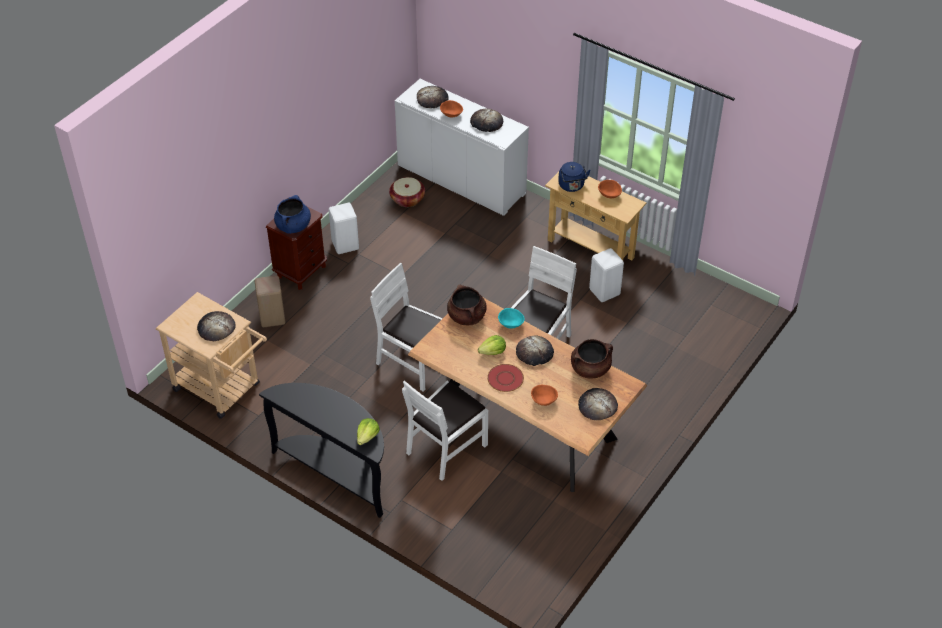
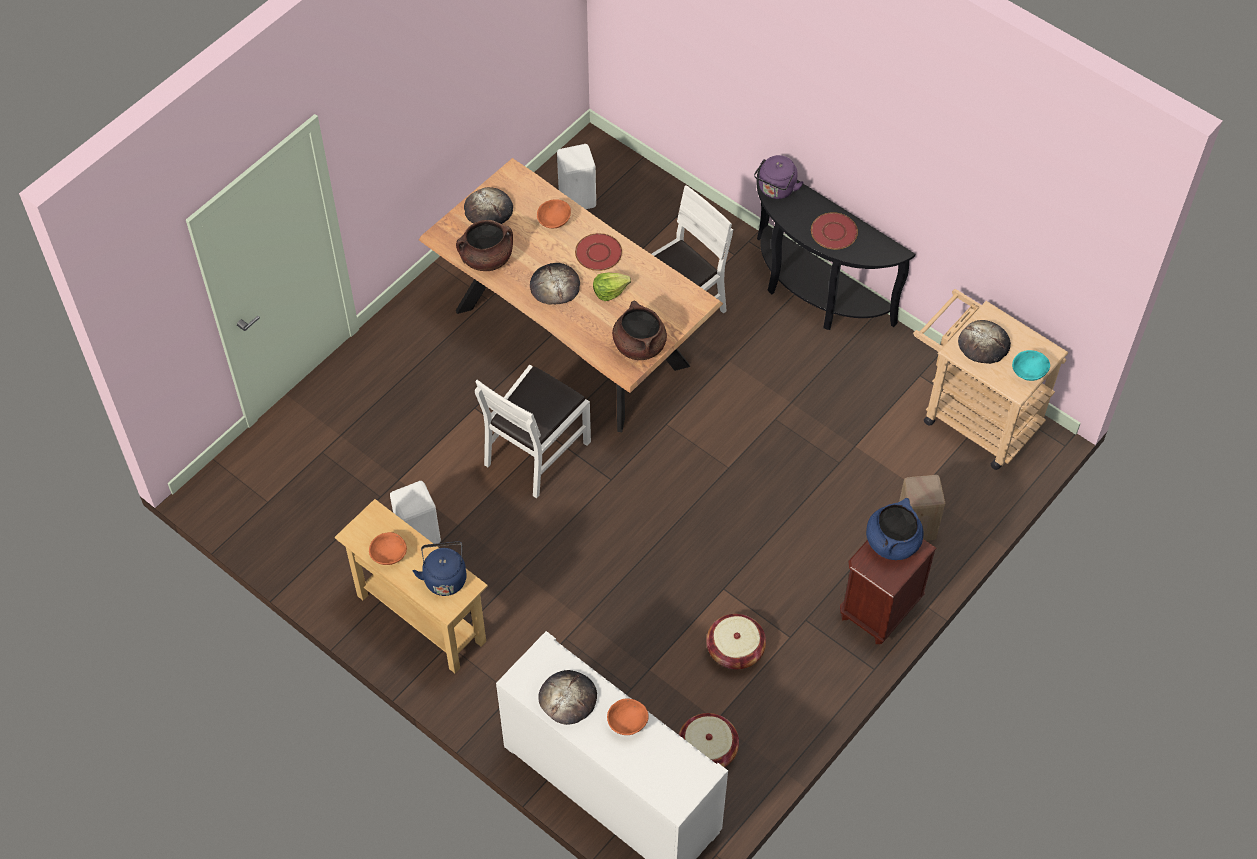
camera: 175 degrees left, 10 degrees up
(321, 406) = (834, 232): none -> red plate
(344, 245) = (812, 656): white stool -> white stool (578, 198)
(367, 436) = (776, 190): lettuce -> purple kettle
(392, 246) = (735, 649): none -> basket
(414, 362) = (710, 439): white chair -> none
(432, 99) = (658, 767): bread -> none
(511, 324) = (580, 330): turquoise bowl -> turquoise bowl (1029, 373)

